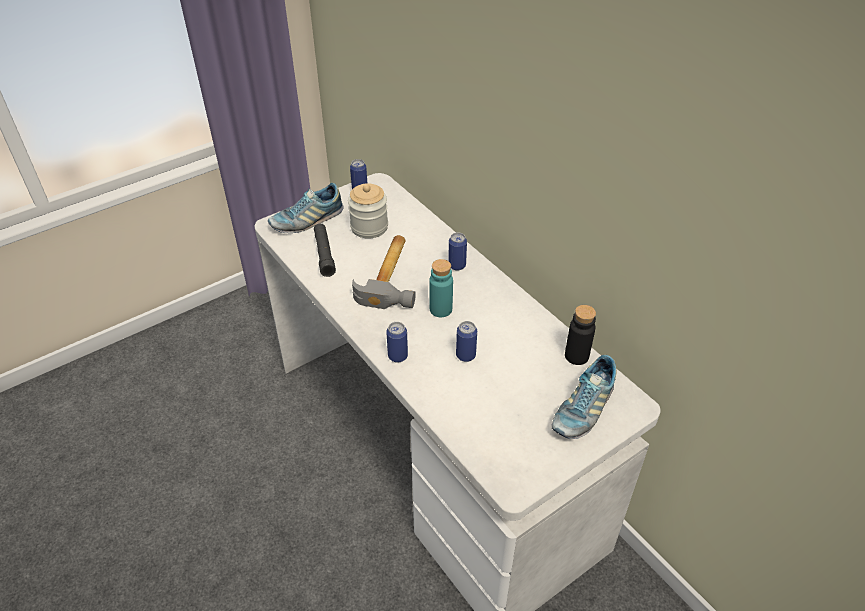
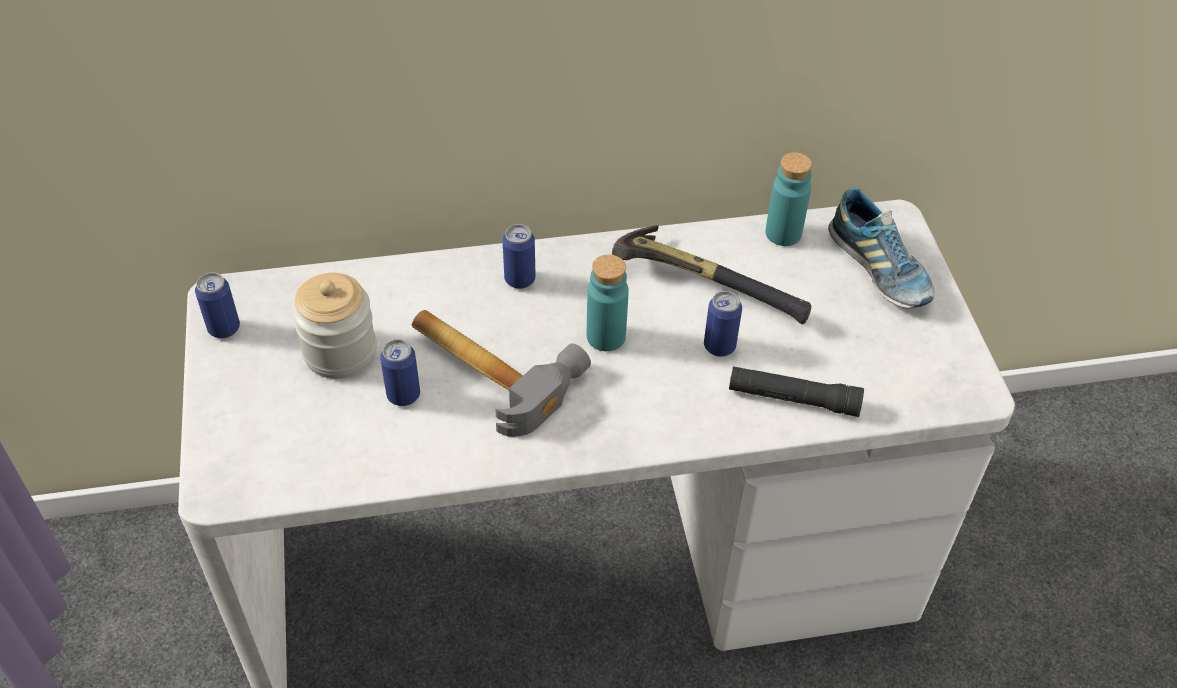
camera: 65 degrees left, 5 degrees up
(307, 220) = (248, 433): shoe -> none
(324, 254) = (366, 439): black flashlight -> black flashlight (793, 399)
(397, 356) = (676, 426): can -> can (403, 395)
(509, 336) = (708, 283): none -> hammer
(576, 356) = (783, 233): black bottle -> turquoise bottle

